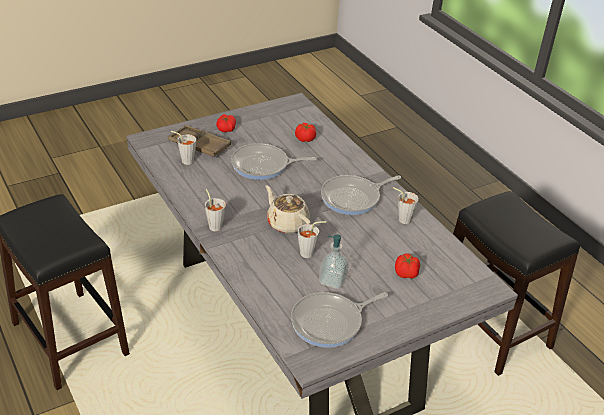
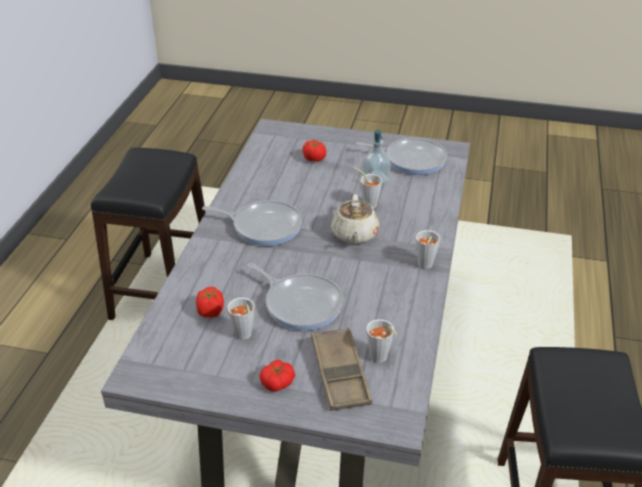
camera: 135 degrees left, 0 degrees up
(402, 218) = (252, 191): grey cup -> grey cup (244, 336)

